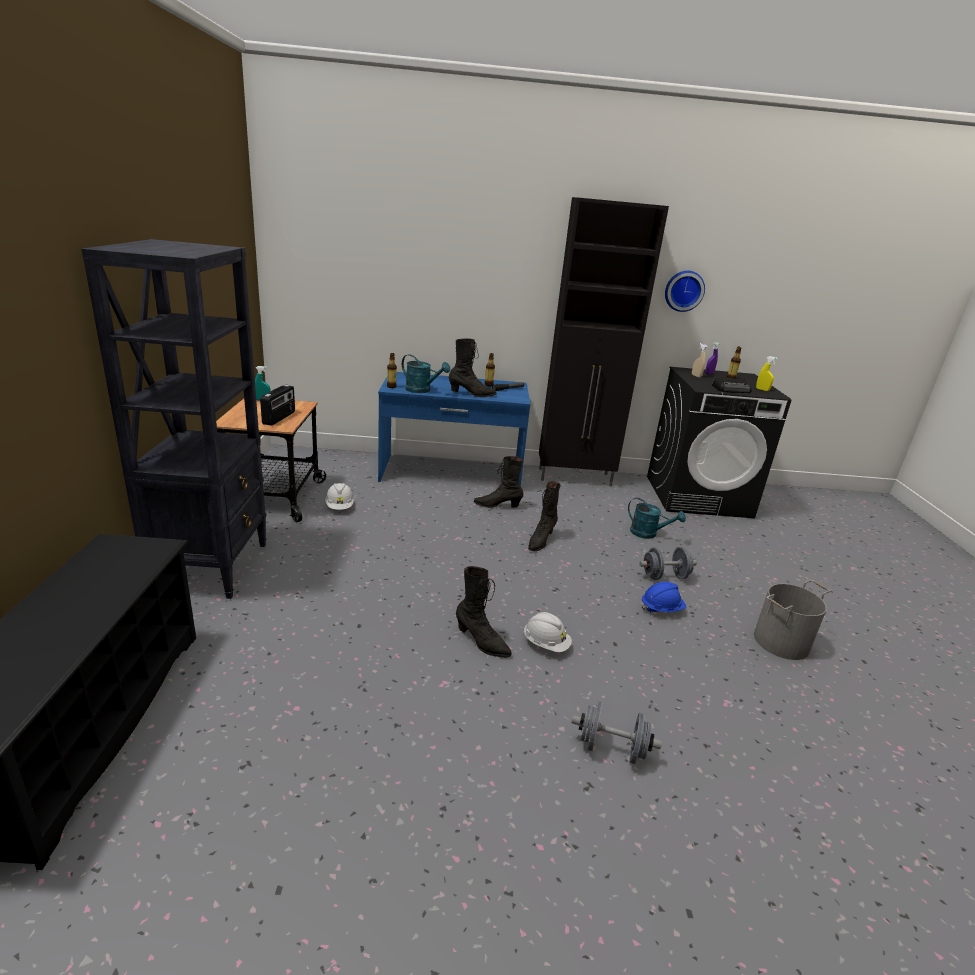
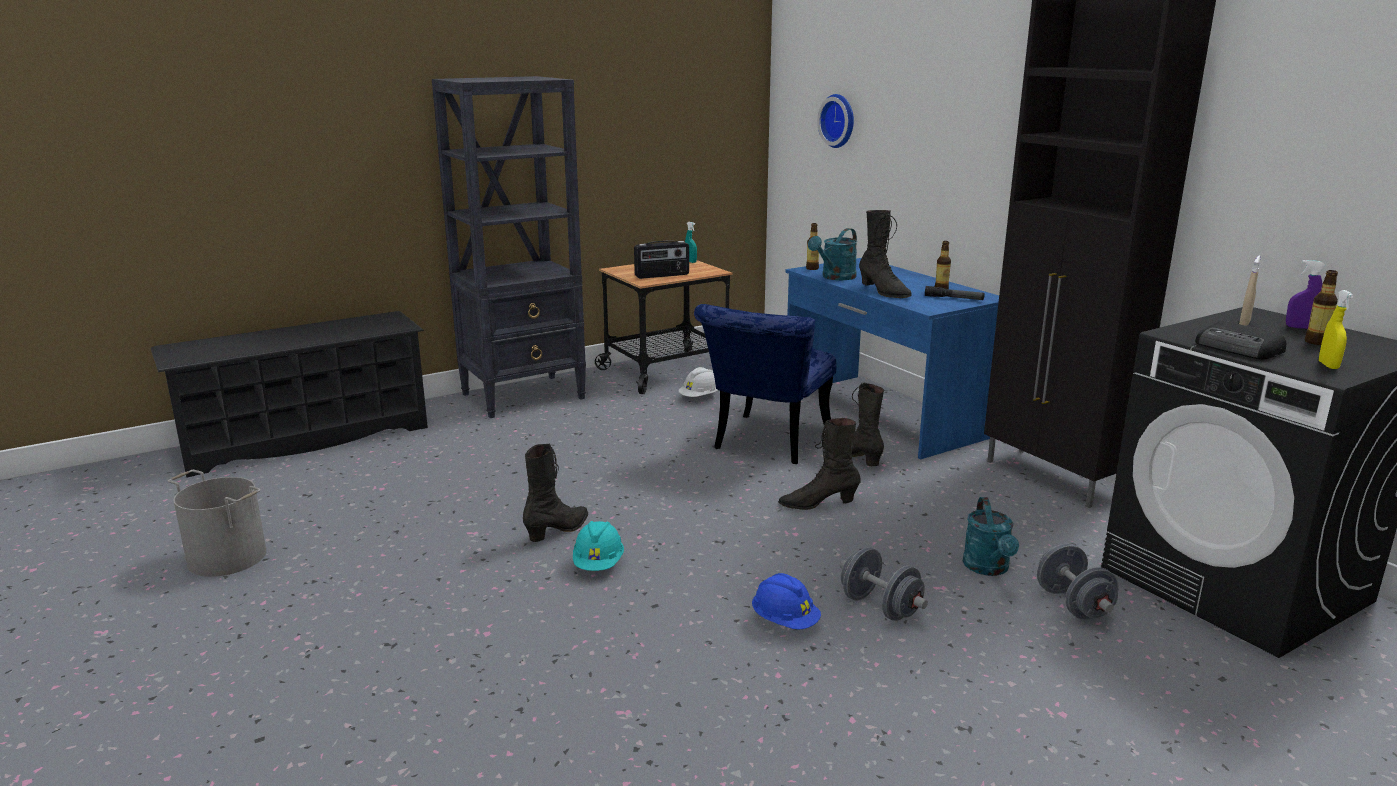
camera: 60 degrees right, 5 degrees down
(422, 390) = (835, 277): turquoise watering can -> turquoise watering can turned 45 degrees clockwise
(444, 519) = (766, 444): none -> blue chair
(481, 642) = (558, 531): black boot -> black boot turned 150 degrees counterclockwise
(546, 644) = (598, 564): white hard hat -> turquoise hard hat
(611, 749) = (458, 645): grey dumbbell -> grey dumbbell (1073, 604)
(683, 290) = (1278, 153): wall clock -> wall clock (839, 120)
(782, 642) = (848, 745): grey bucket -> grey bucket (226, 558)

